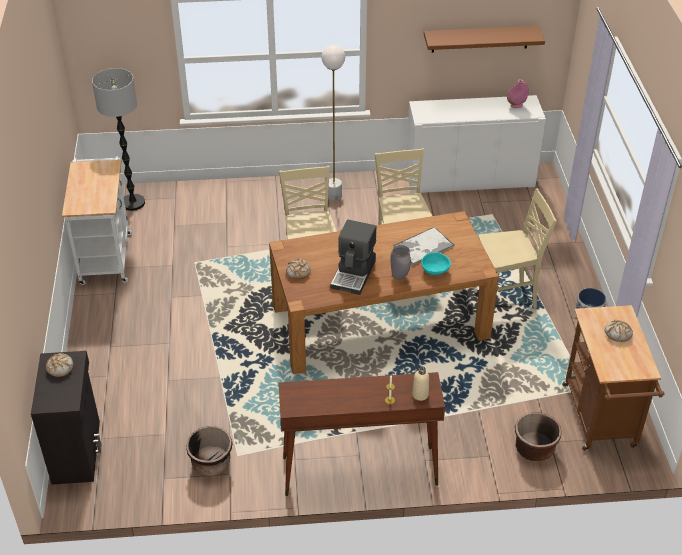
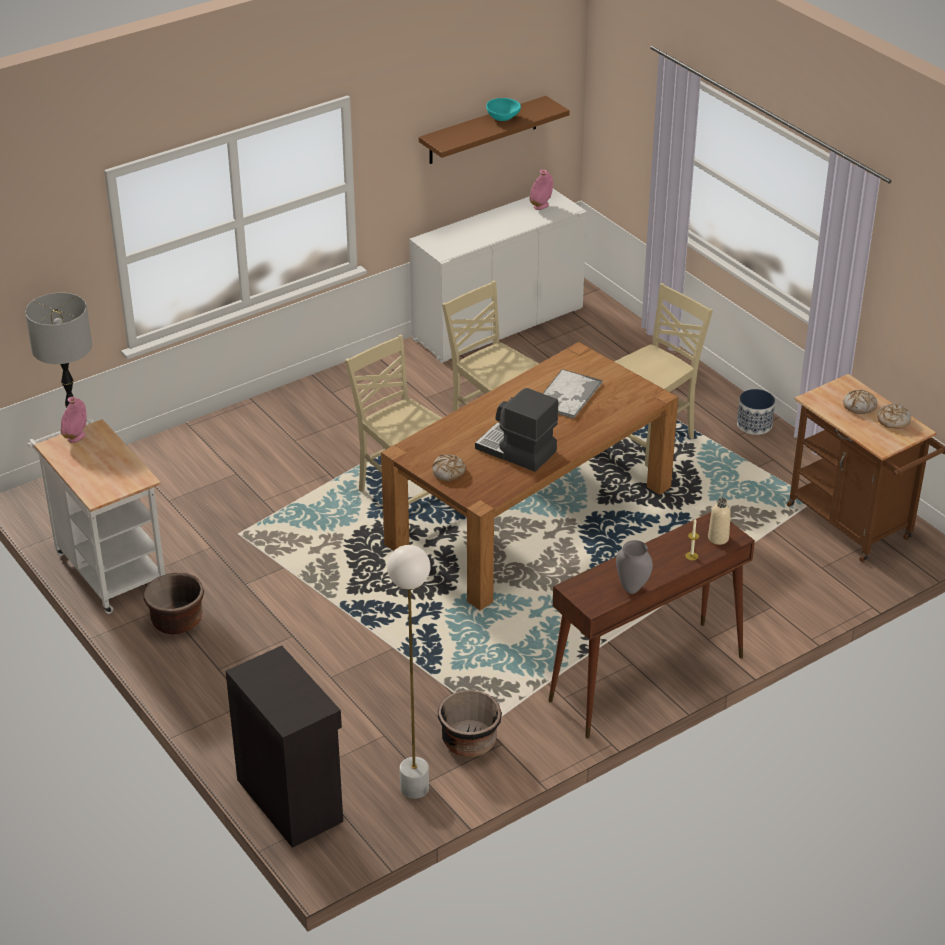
camera: 30 degrees left, 5 degrees down
(60, 367) = (268, 675): bread -> bread (892, 420)
(96, 166) = (76, 437): none -> pink vase
(334, 195) = (347, 396): white floor lamp -> white floor lamp (414, 788)
(354, 274) = (516, 451): coffee machine -> coffee machine turned 135 degrees clockwise
(399, 277) = (570, 436): grey vase -> grey vase (631, 589)
(434, 270) = (603, 415): turquoise bowl -> turquoise bowl (503, 118)
(534, 448) = (811, 580): brown planter -> brown planter (177, 621)

